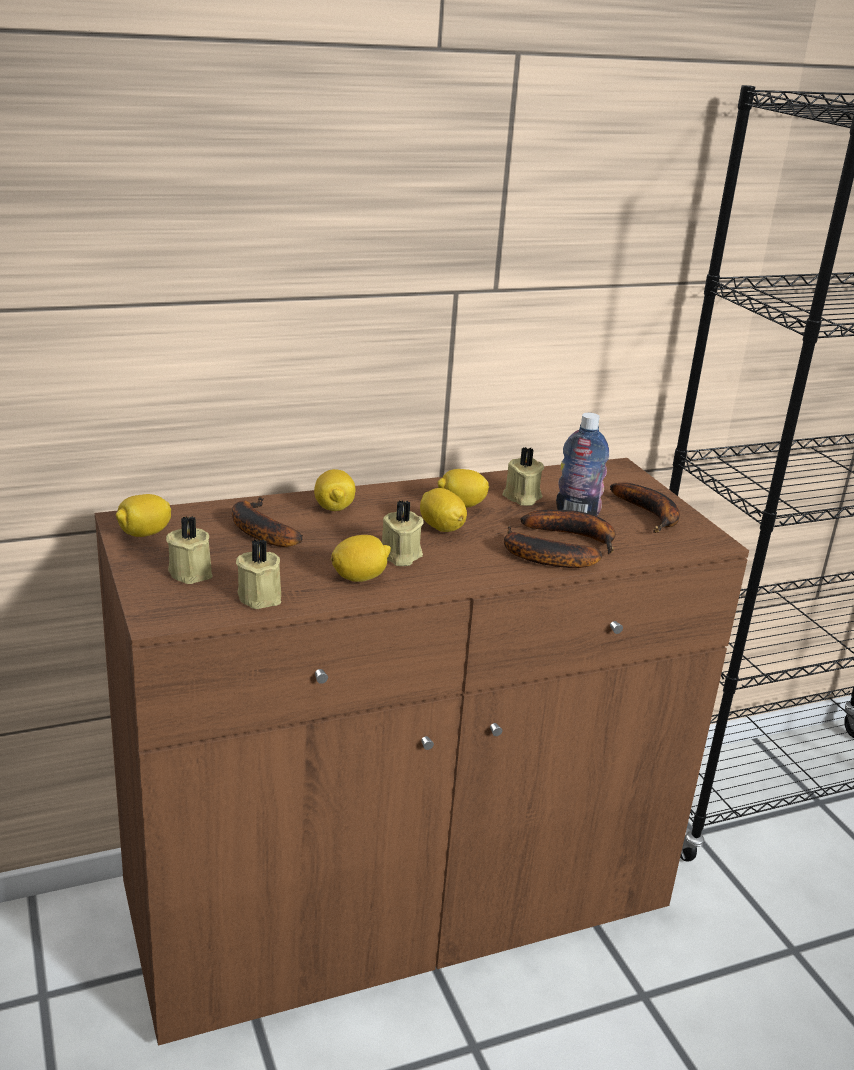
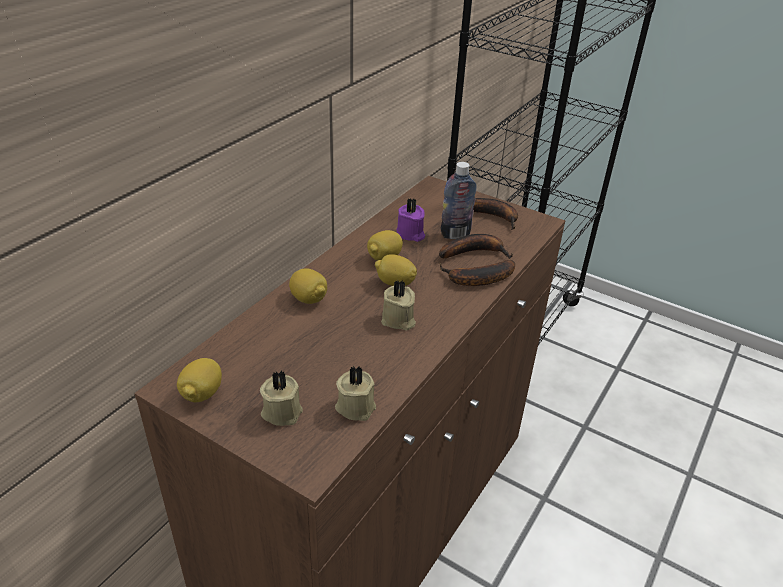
camera: 35 degrees left, 10 degrees up
(257, 530) = (281, 346): banana -> none
(360, 577) = (397, 353): lemon -> none
(521, 497) = (410, 234): beige candle -> purple candle

